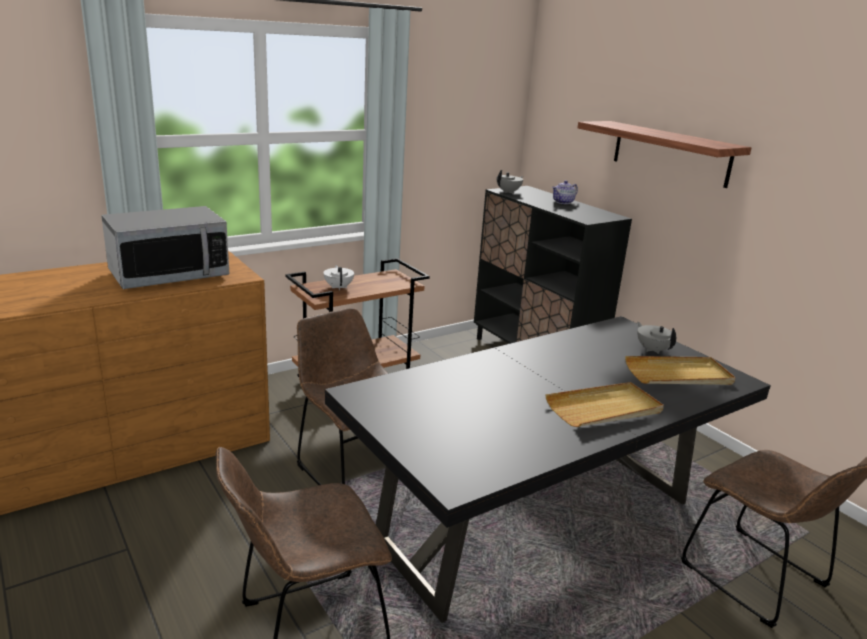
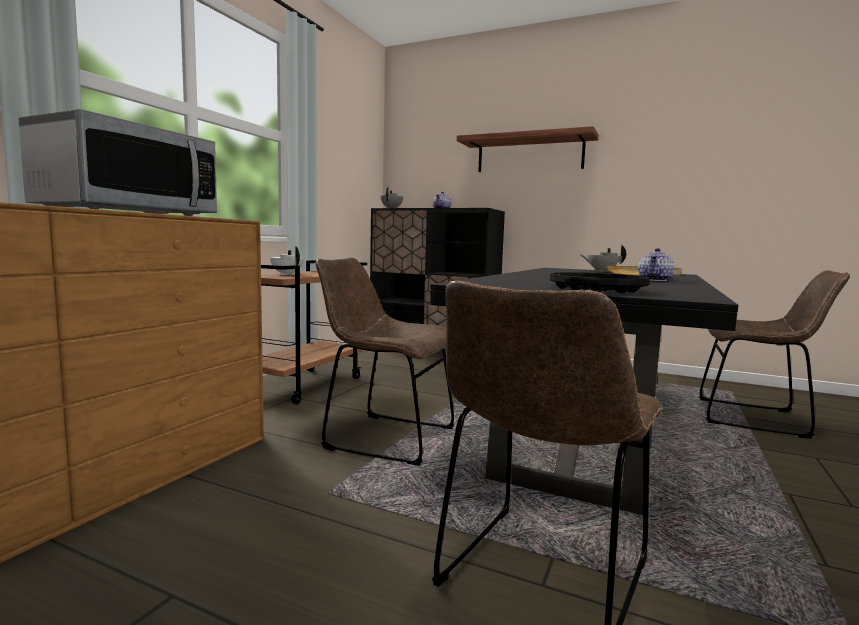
camera: 30 degrees left, 15 degrees down
(429, 438) = (597, 290): none -> black tray
(604, 409) = (655, 280): beige tray -> teapot

